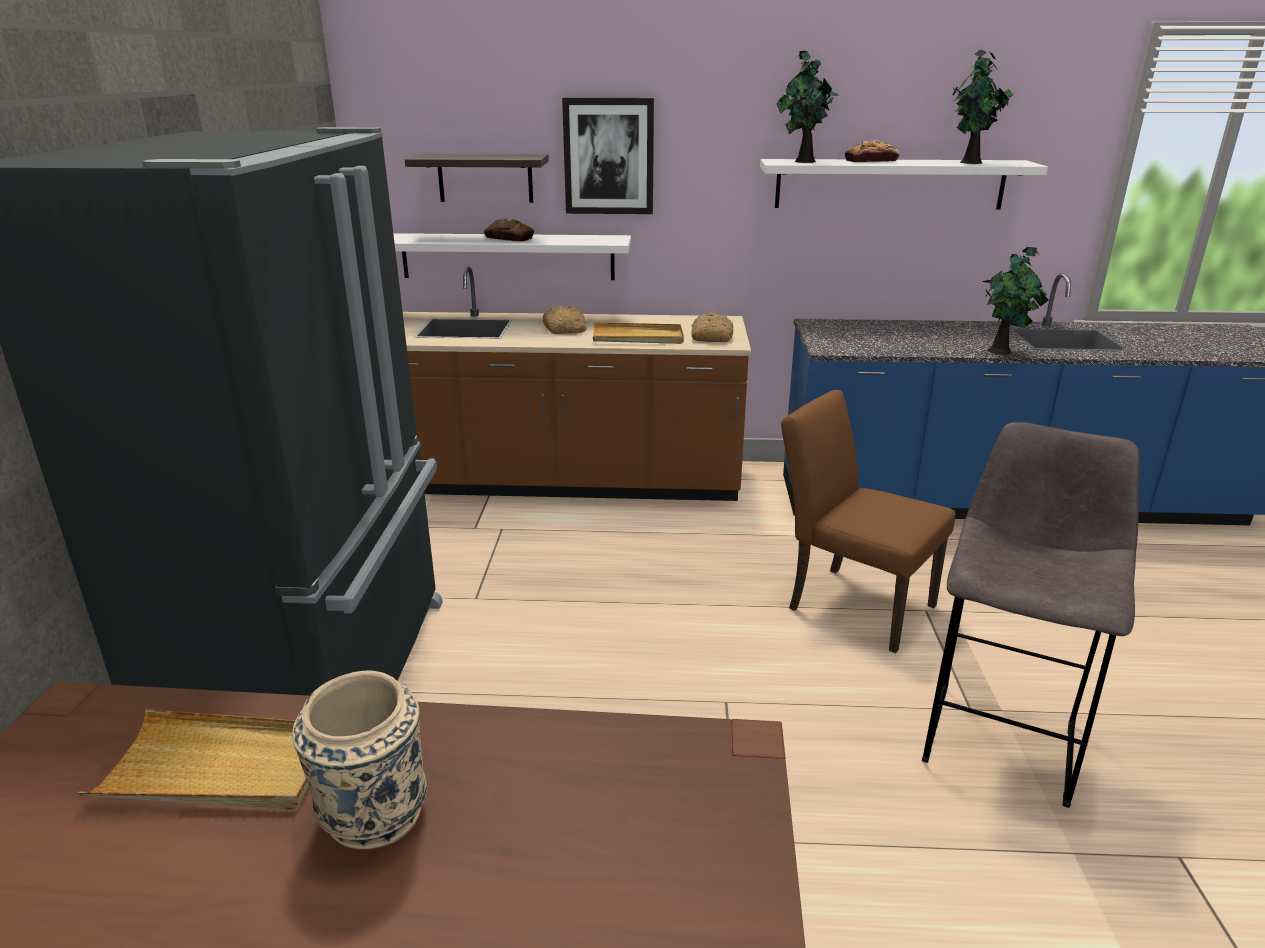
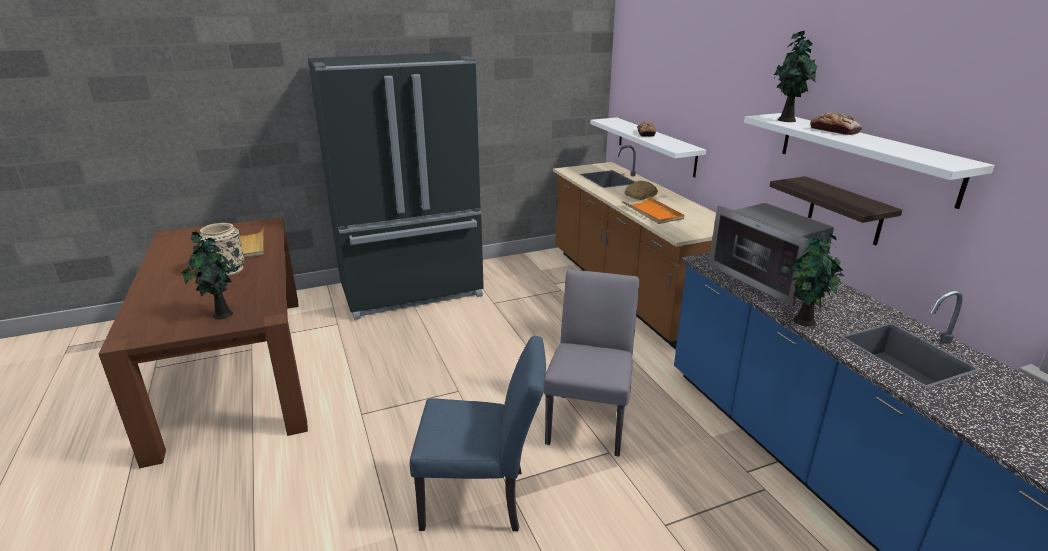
camera: 65 degrees right, 0 degrees up
(485, 178) = (653, 95): shelf -> shelf (845, 211)
(609, 156) = (703, 93): picture -> none
(638, 337) = (653, 212): beige tray -> orange tray
(711, 337) = (685, 229): bread -> none
(851, 603) = (589, 418): brown chair -> grey chair
(892, 339) = (766, 278): none -> microwave
(971, 162) = (904, 151): potted plant -> potted plant (221, 314)
(1001, 739) = (483, 499): grey stool -> blue chair

